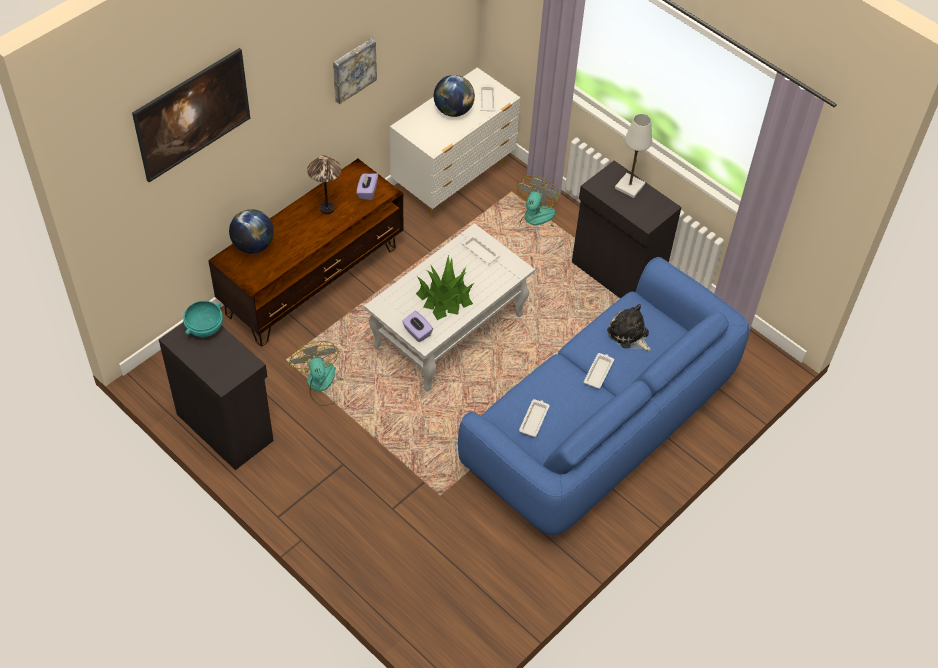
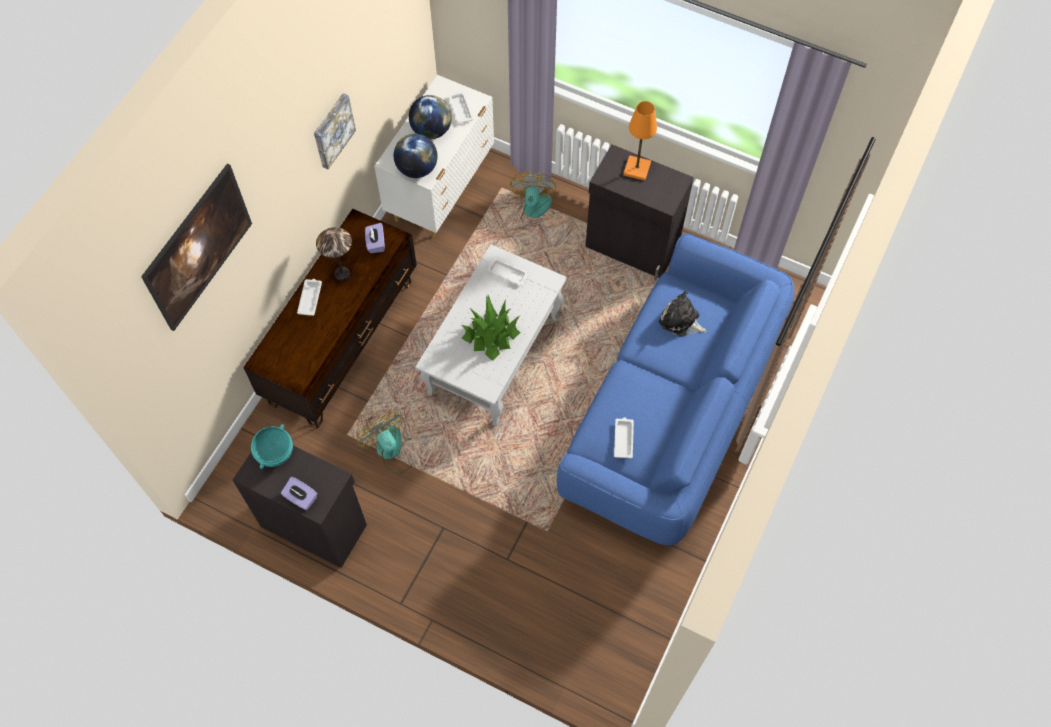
camera: 15 degrees left, 10 degrees up
(253, 245) = (283, 337): globe -> globe (417, 169)
(417, 332) = (478, 380): purple tissue box -> purple tissue box (301, 498)
(598, 372) = (666, 369): white tray -> white tray (310, 298)
(629, 186) = (636, 169): white table lamp -> orange table lamp

